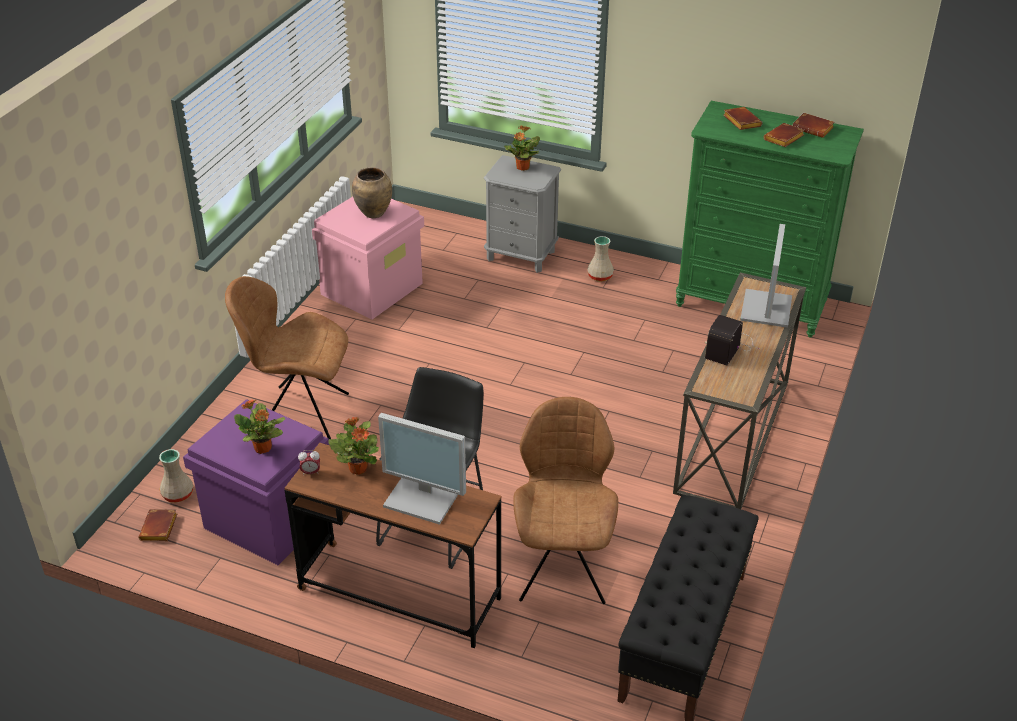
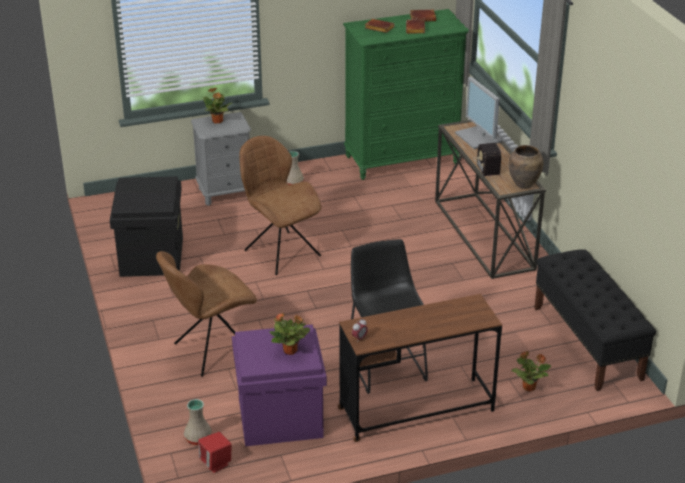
camera: 40 degrees left, 5 degrees down
(159, 529) = (216, 463): brown book -> red speaker
(358, 468) = (383, 322): potted plant -> potted plant (528, 387)
(372, 288) = (151, 256): pink storage box -> black storage box
(374, 213) = (150, 190): brown vase -> brown vase (524, 184)
(425, 496) = (442, 315): monitor -> none
(562, 567) = (484, 346): brown chair -> brown chair (280, 252)

